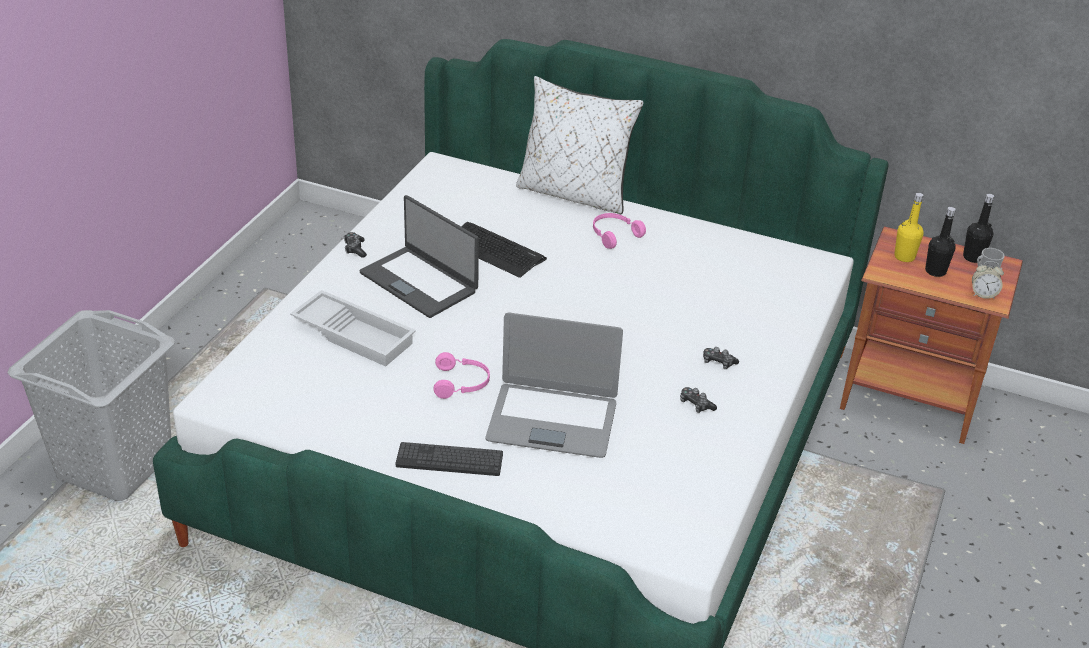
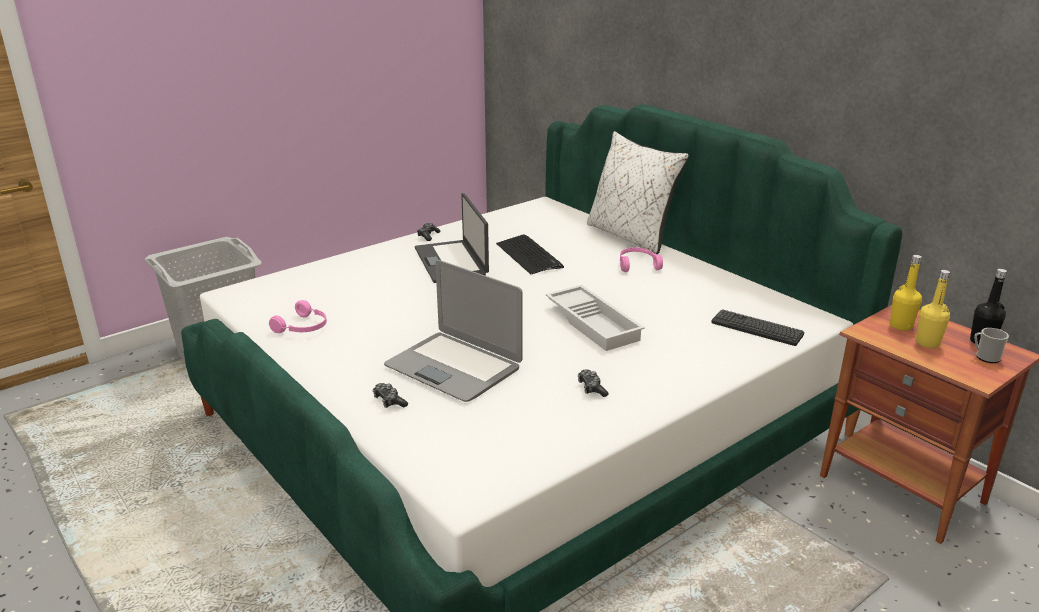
camera: 30 degrees right, 10 degrees down
(355, 334) = (370, 280): white tray -> white tray (594, 323)
(449, 460) = (343, 370): keyboard -> keyboard (757, 328)
(462, 383) = (411, 326): pink headphones -> pink headphones (303, 327)
(718, 362) = (644, 364): game controller -> game controller (389, 401)
(935, 271) = (927, 343): black bottle -> yellow bottle
(983, 294) = (970, 371): alarm clock -> none

